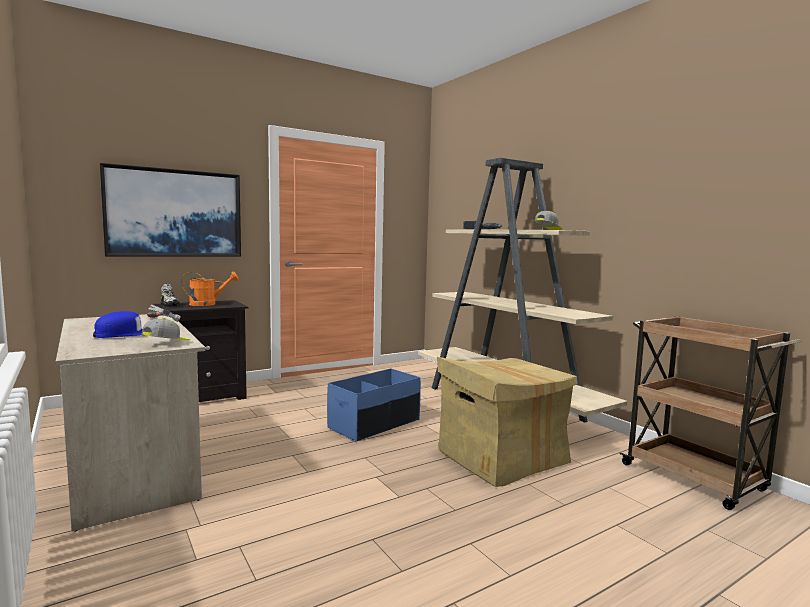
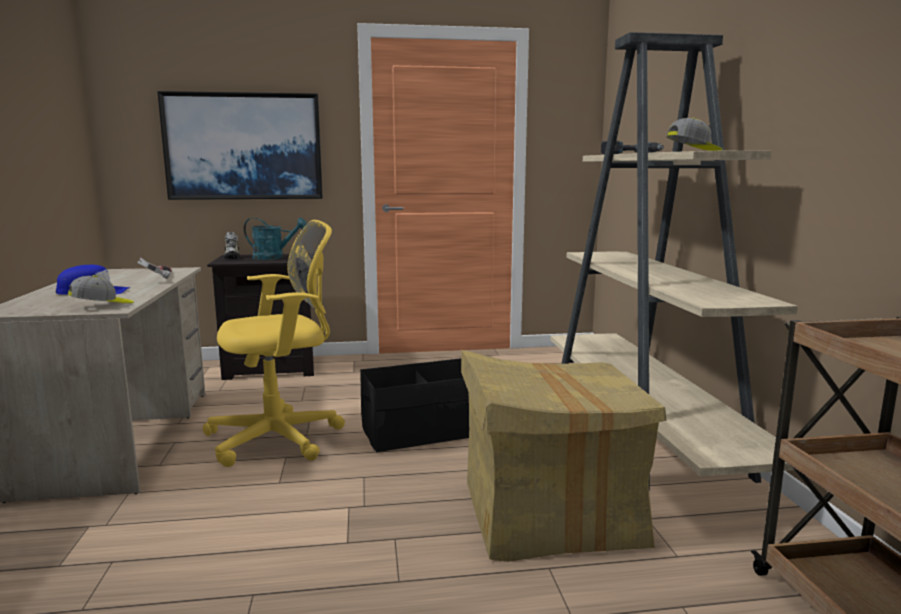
camera: 25 degrees right, 5 degrees up
(208, 304) = (274, 257): orange watering can -> turquoise watering can
(273, 443) = (281, 438): none -> yellow office chair
(375, 424) = (425, 432): blue storage box -> black storage box

